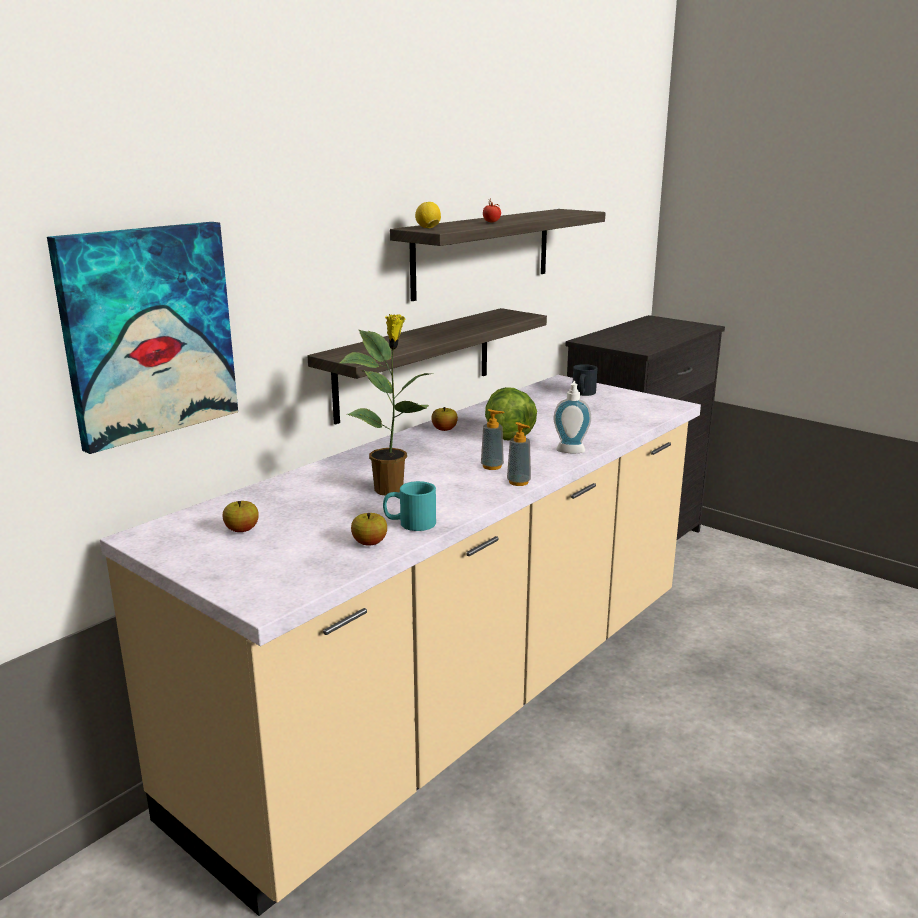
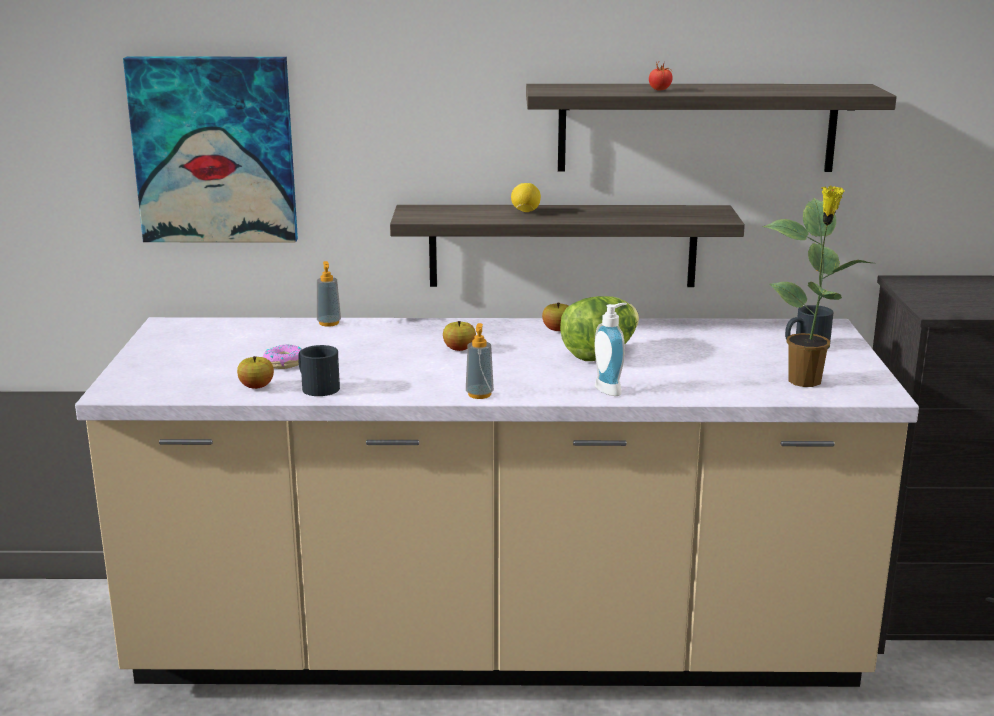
camera: 50 degrees right, 0 degrees up
(242, 530) = (219, 344): apple -> apple (459, 349)
(337, 519) = (284, 363): none -> donut
(391, 490) = (375, 359): potted plant -> potted plant (806, 381)
(409, 523) = (316, 386): turquoise mug -> black mug
(428, 228) = (555, 88): lemon -> lemon (525, 212)
(492, 466) = (499, 374): soap dispenser -> soap dispenser (329, 323)

